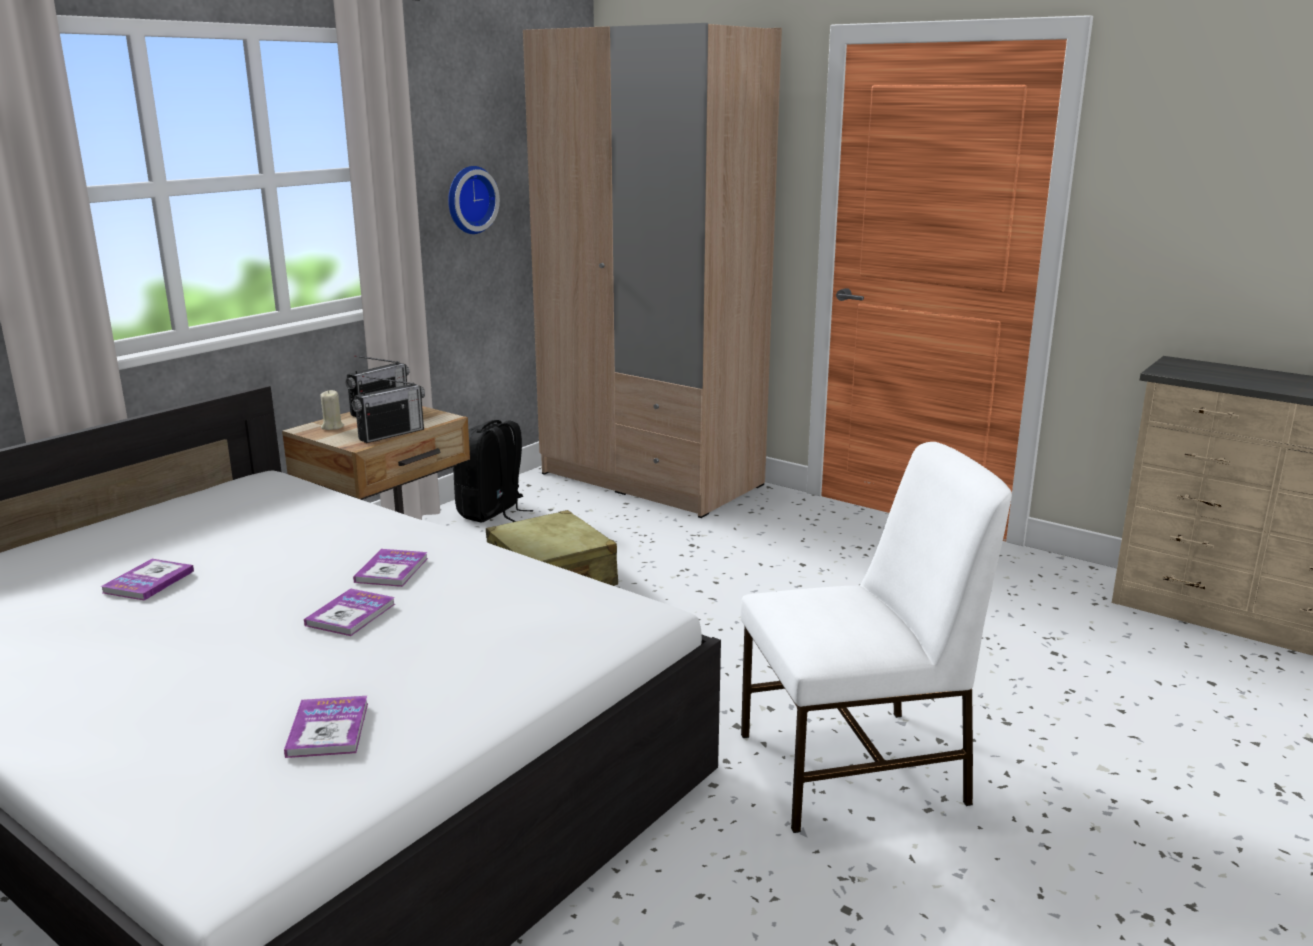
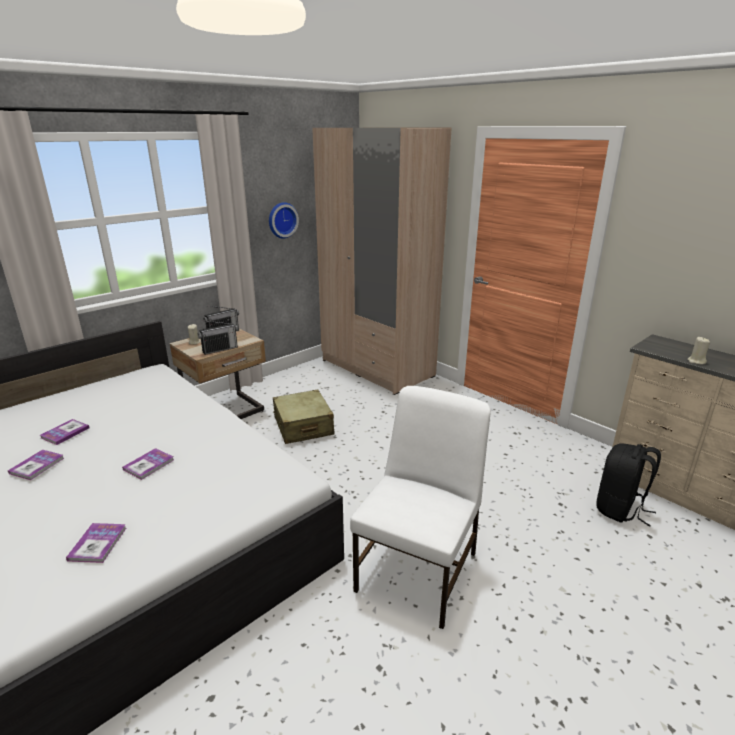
camera: 10 degrees right, 5 degrees up
(391, 570) = (184, 436): book -> book (37, 465)
(492, 513) = (289, 383): black backpack -> black backpack (620, 509)
(856, 768) = (419, 570): white chair -> white chair turned 60 degrees counterclockwise
(1249, 384) = (696, 361): none -> beige candle

